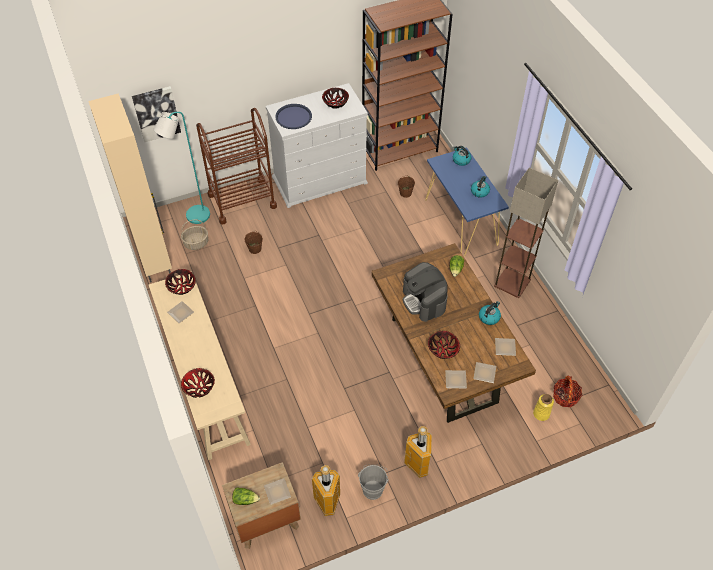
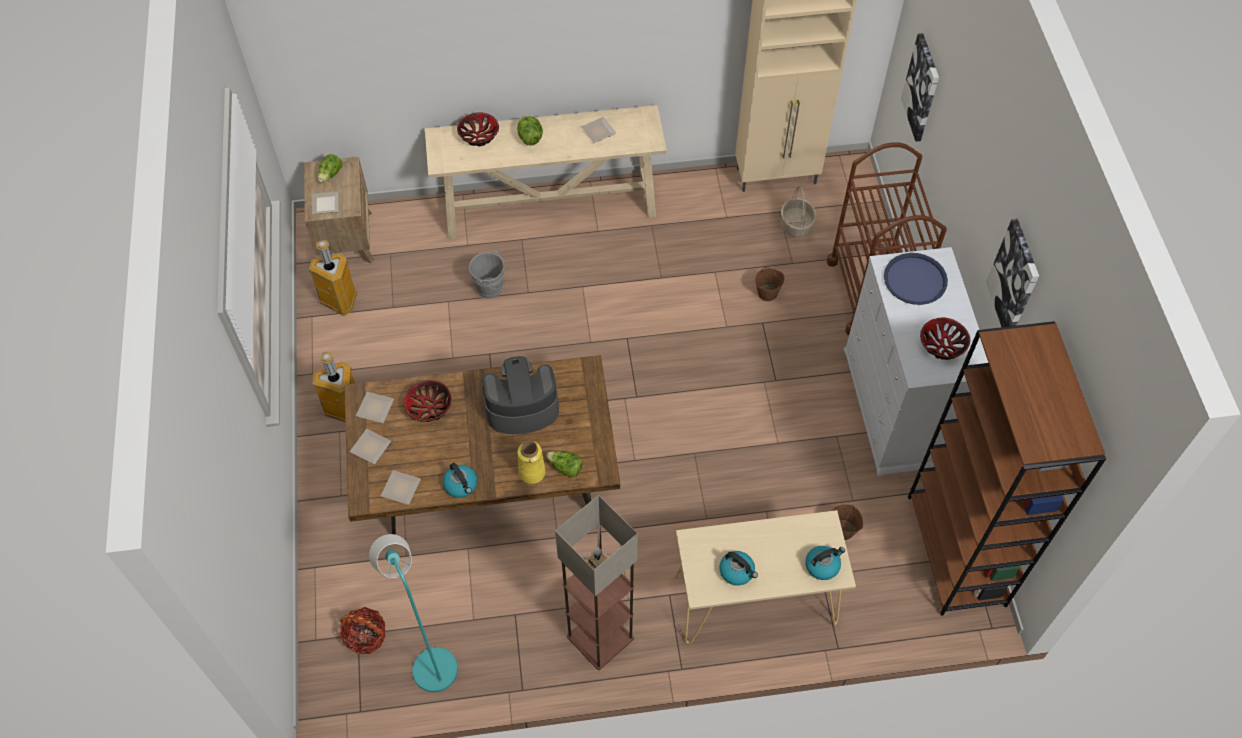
camera: 105 degrees right, 5 degrees up
(182, 287) = (641, 137): bowl -> none
(194, 217) = (849, 229): turquoise floor lamp -> turquoise floor lamp (431, 662)
(194, 354) = (529, 137): none -> lettuce
(318, 45) = (1014, 278): none -> picture
(373, 488) = (336, 353): grey bucket -> grey bucket (492, 290)
(461, 222) = (754, 600): blue console table -> beige console table
(541, 414) = (353, 590): yellow vase -> yellow vase (532, 472)

